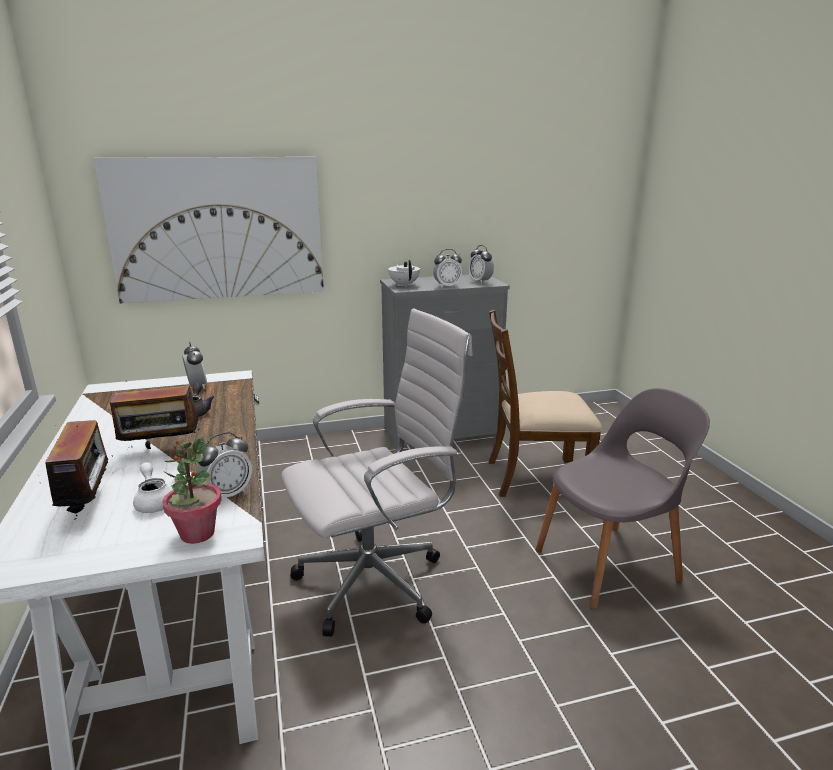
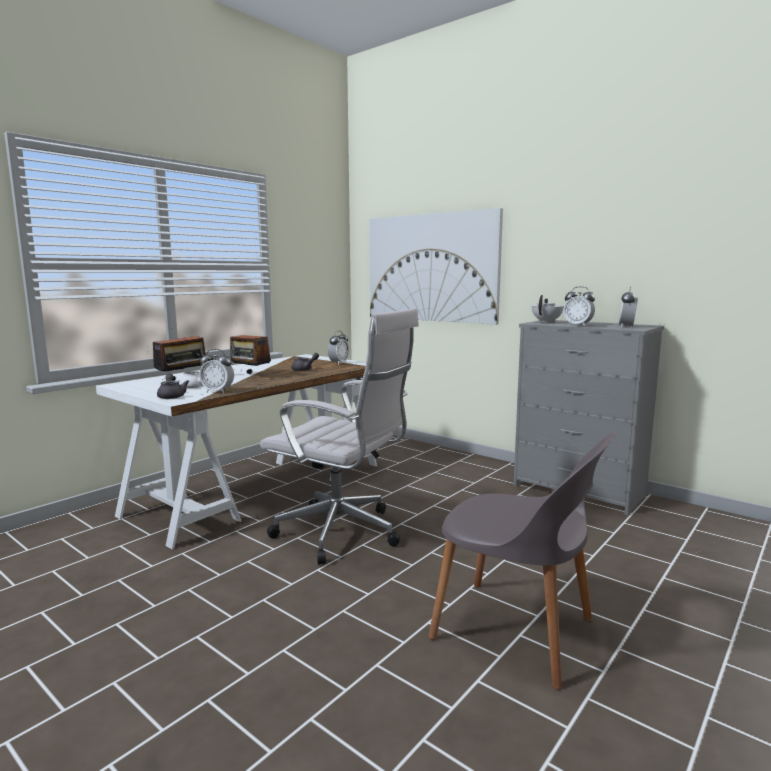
camera: 55 degrees right, 10 degrees down
(197, 534) = (172, 396): potted plant -> grey teapot
(535, 477) = (598, 551): brown chair -> none

